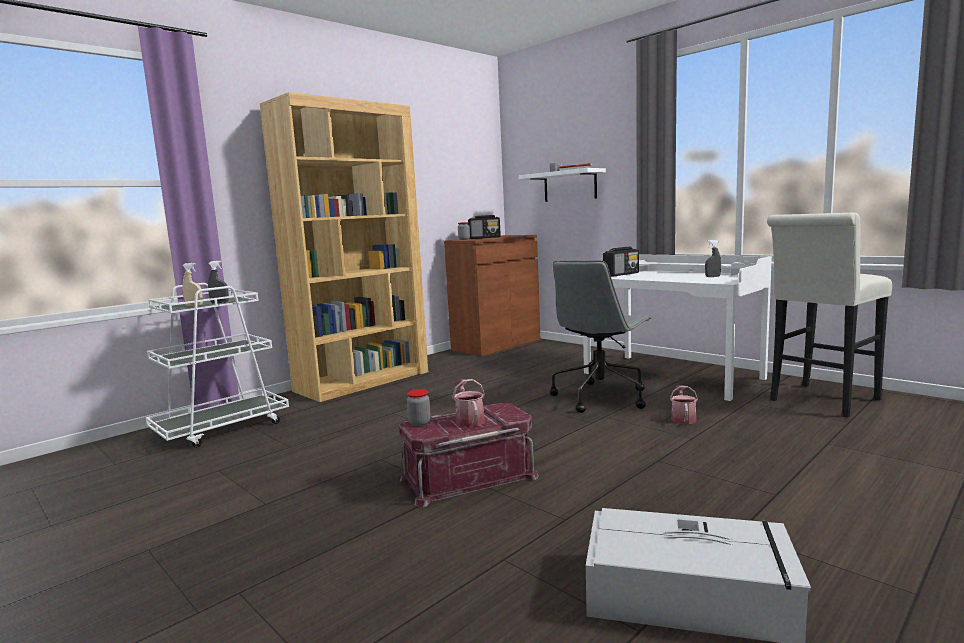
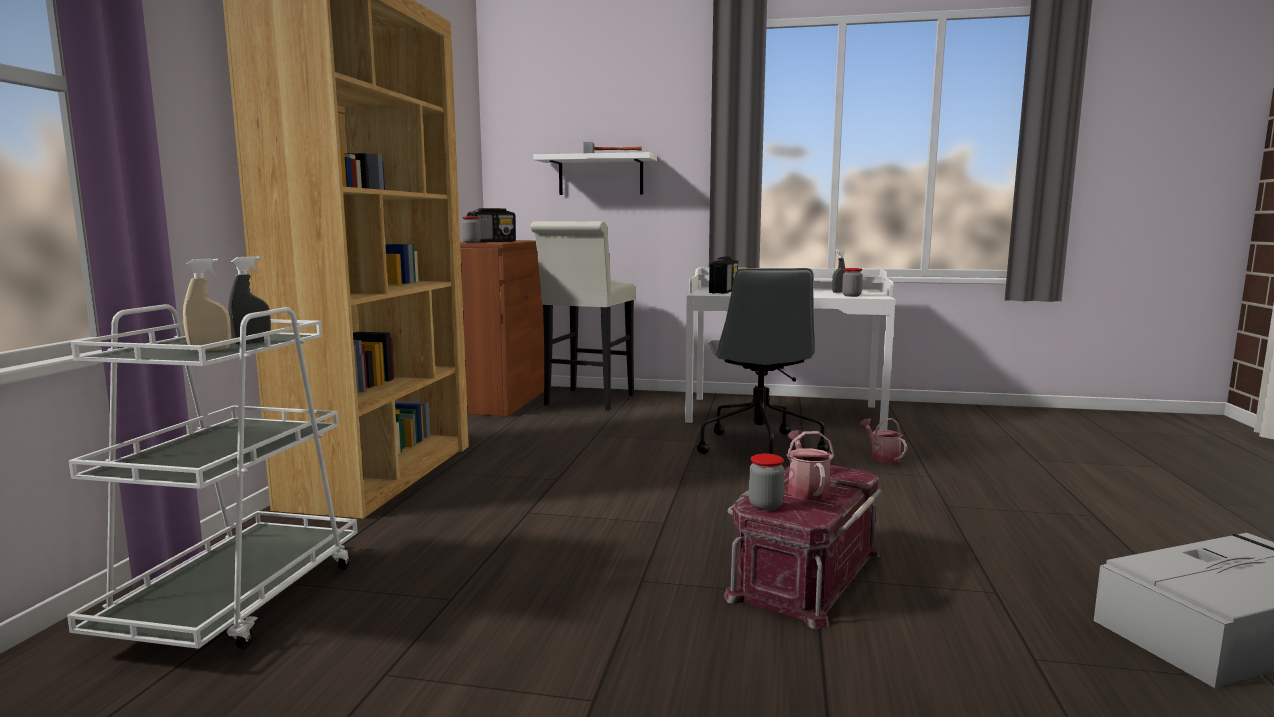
camera: 35 degrees left, 0 degrees up
(469, 420) = (806, 490): watering can -> watering can turned 45 degrees clockwise
(707, 280) = (851, 296): none -> jar
(820, 402) = (957, 422): white stool -> white stool (586, 401)

